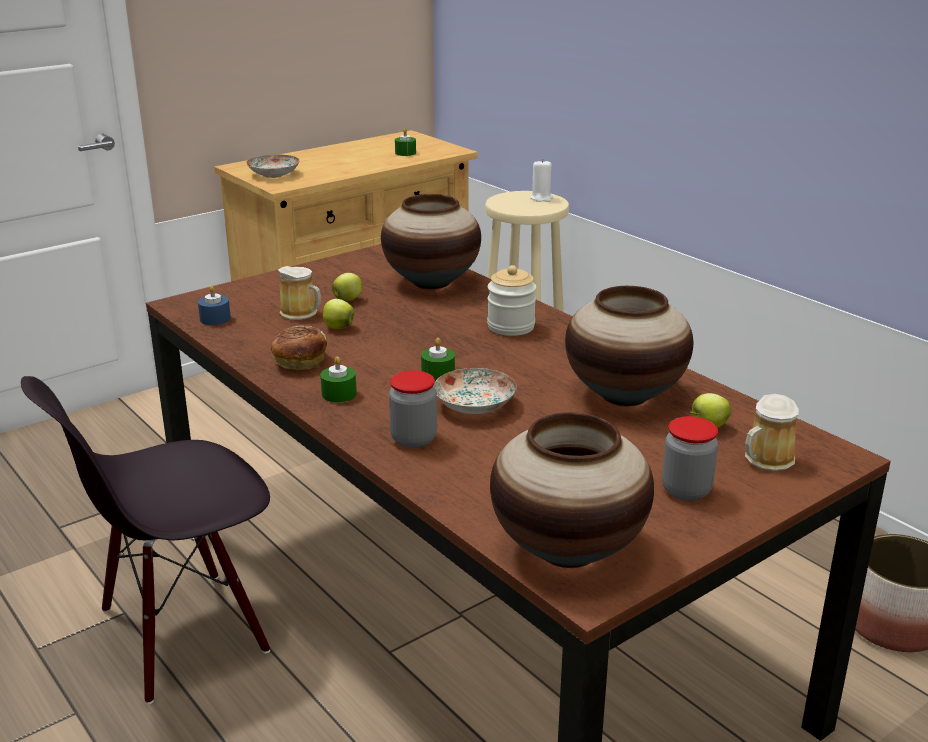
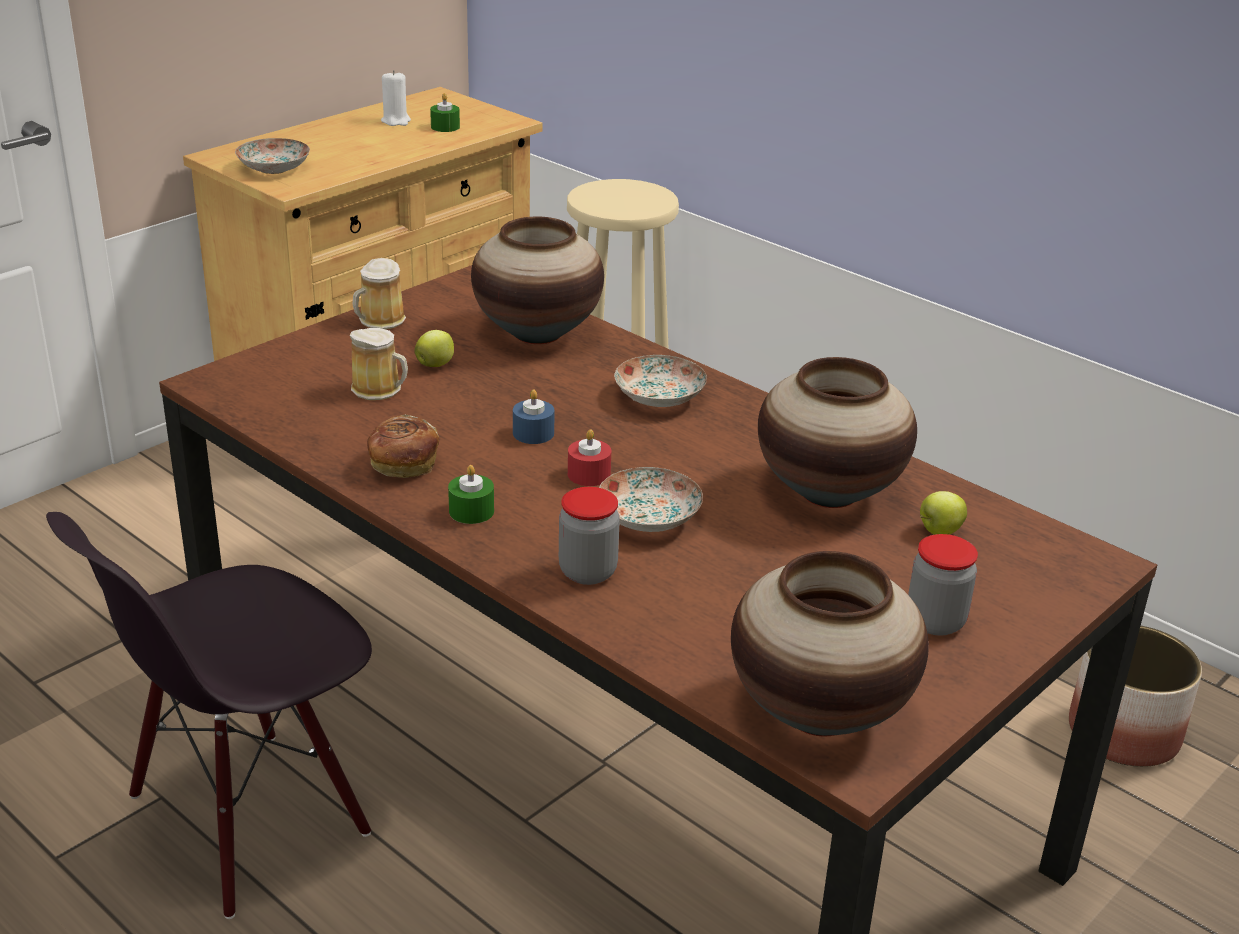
camera: 10 degrees left, 5 degrees up
(215, 319) = (266, 404): blue candle -> blue candle (533, 433)
(337, 327) = (436, 409): apple -> none
(438, 374) = (589, 474): green candle -> red candle
(511, 327) = (660, 397): jar -> plate
(541, 198) = (640, 191): white candle -> white candle (396, 121)
(766, 460) = (1017, 573): mug -> mug (379, 321)

